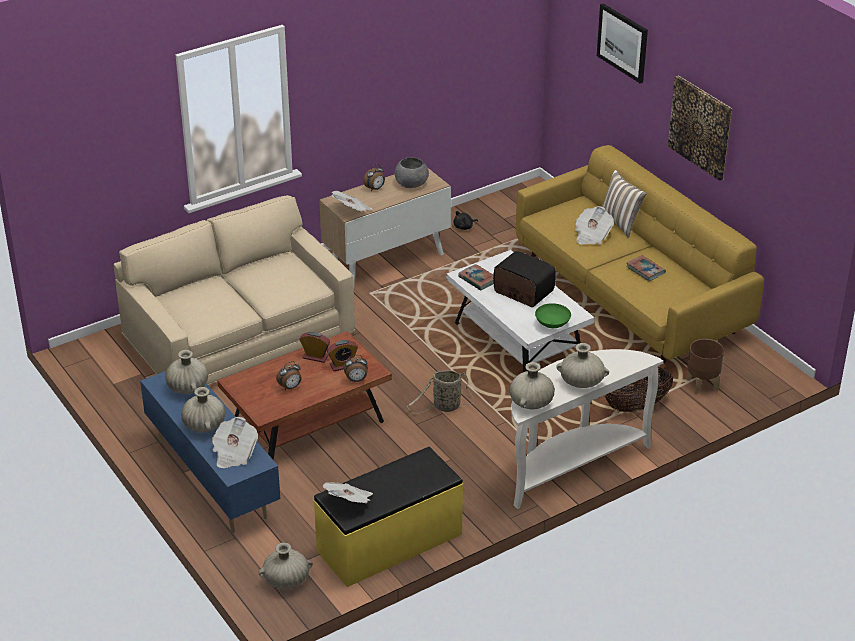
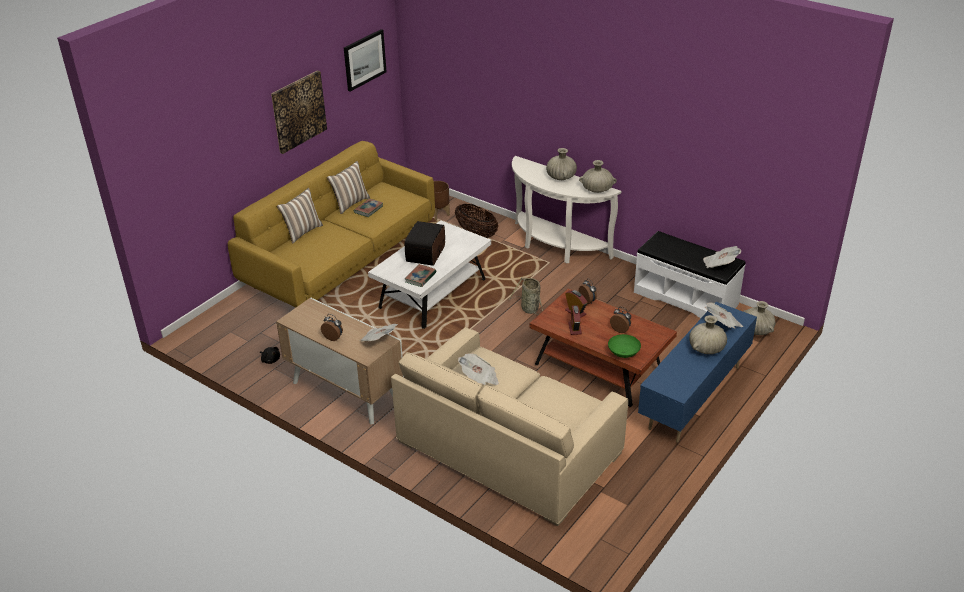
camera: 110 degrees left, 0 degrees up
(188, 387) = (671, 373): beige vase -> none
(390, 543) = (686, 298): yellow bench -> white bench
(412, 184) = (315, 318): grey bowl -> none
(551, 324) = (461, 234): green bowl -> green bowl (623, 354)
(591, 235) = (328, 240): newspaper -> newspaper (479, 378)
(623, 42) = (215, 122): picture -> picture (364, 59)
(670, 262) = (350, 203): none -> pillow

